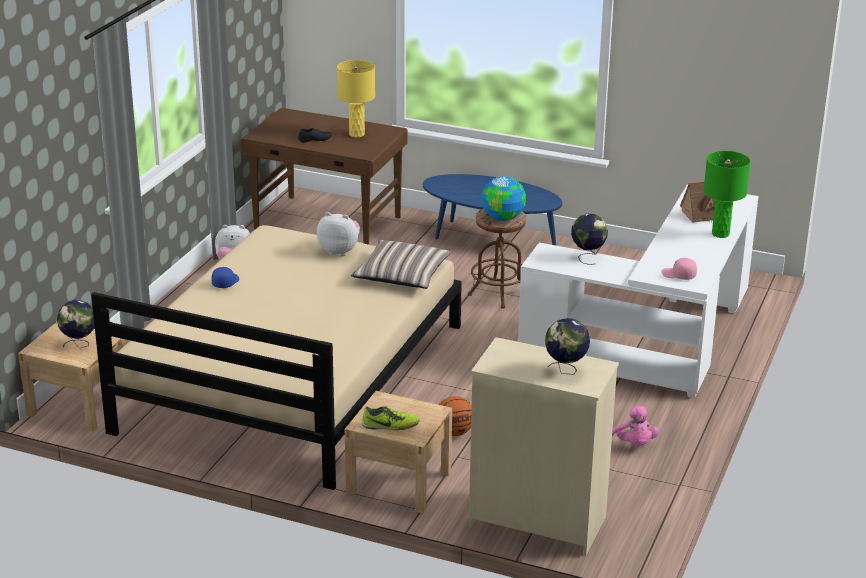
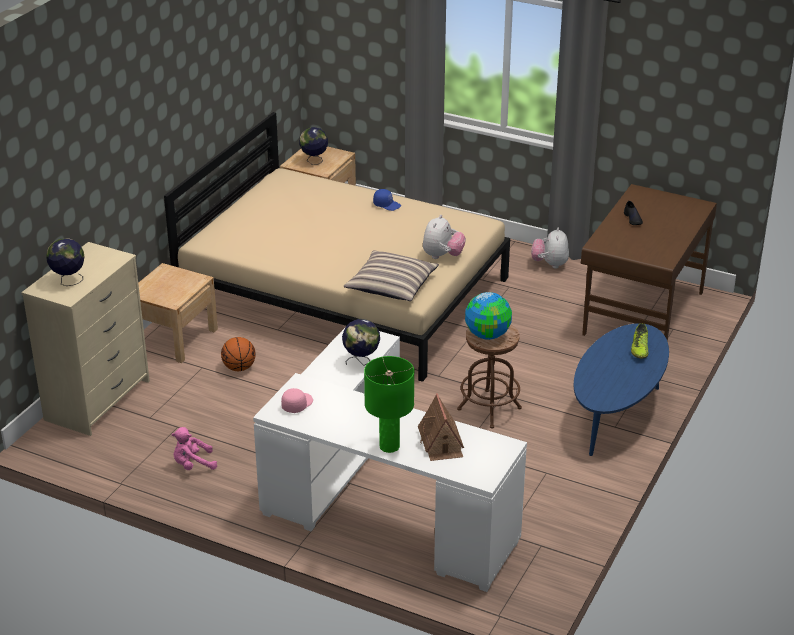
camera: 95 degrees right, 5 degrees up
(356, 134) = (650, 241): yellow table lamp -> none
(390, 426) = (158, 281): shoe -> shoe (639, 349)

